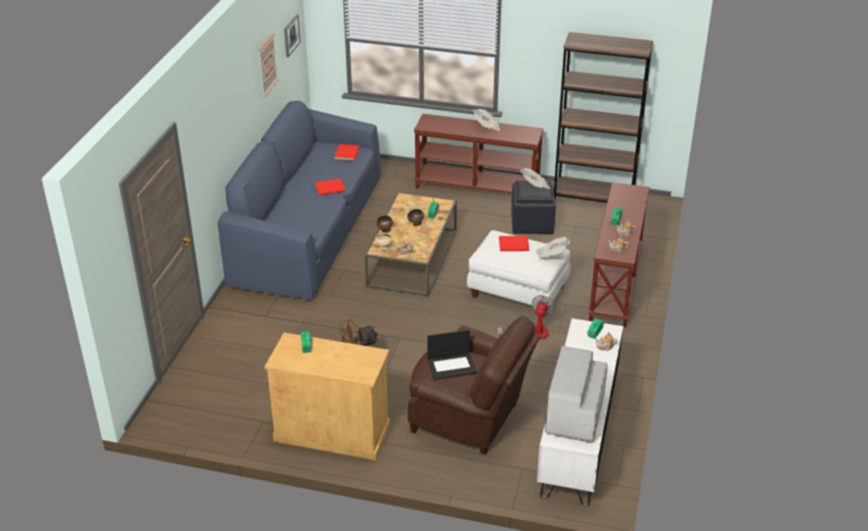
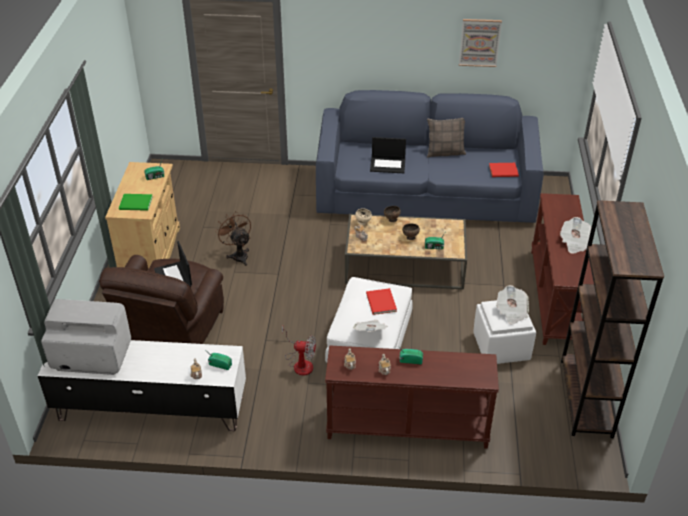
camera: 80 degrees right, 5 degrees up
(291, 35) = (549, 44): picture -> none
(301, 179) = (445, 152): none -> pillow
(308, 213) = (388, 165): none -> laptop
(331, 188) = (435, 171): red book -> none
(356, 360) = (136, 203): none -> green book
(532, 223) = (502, 347): black ottoman -> white ottoman

